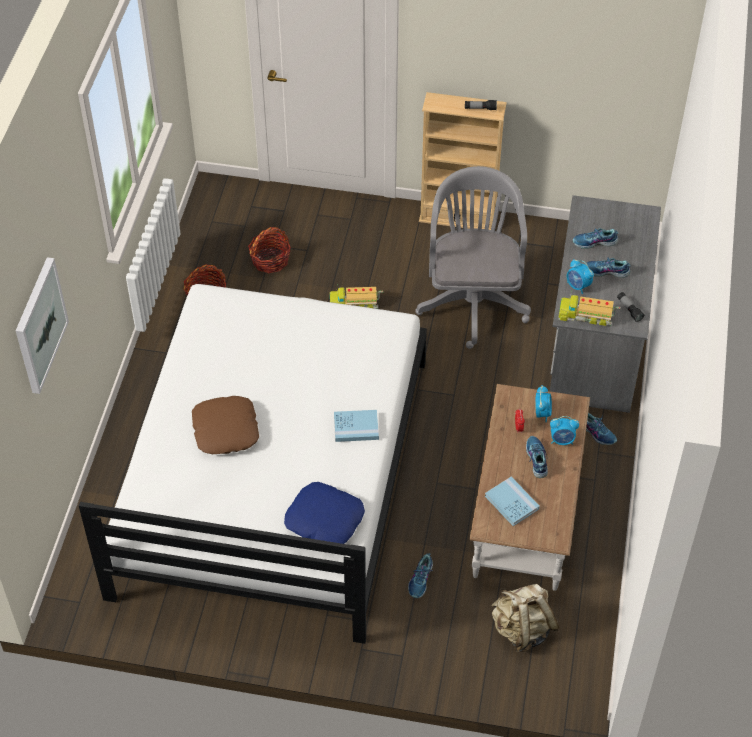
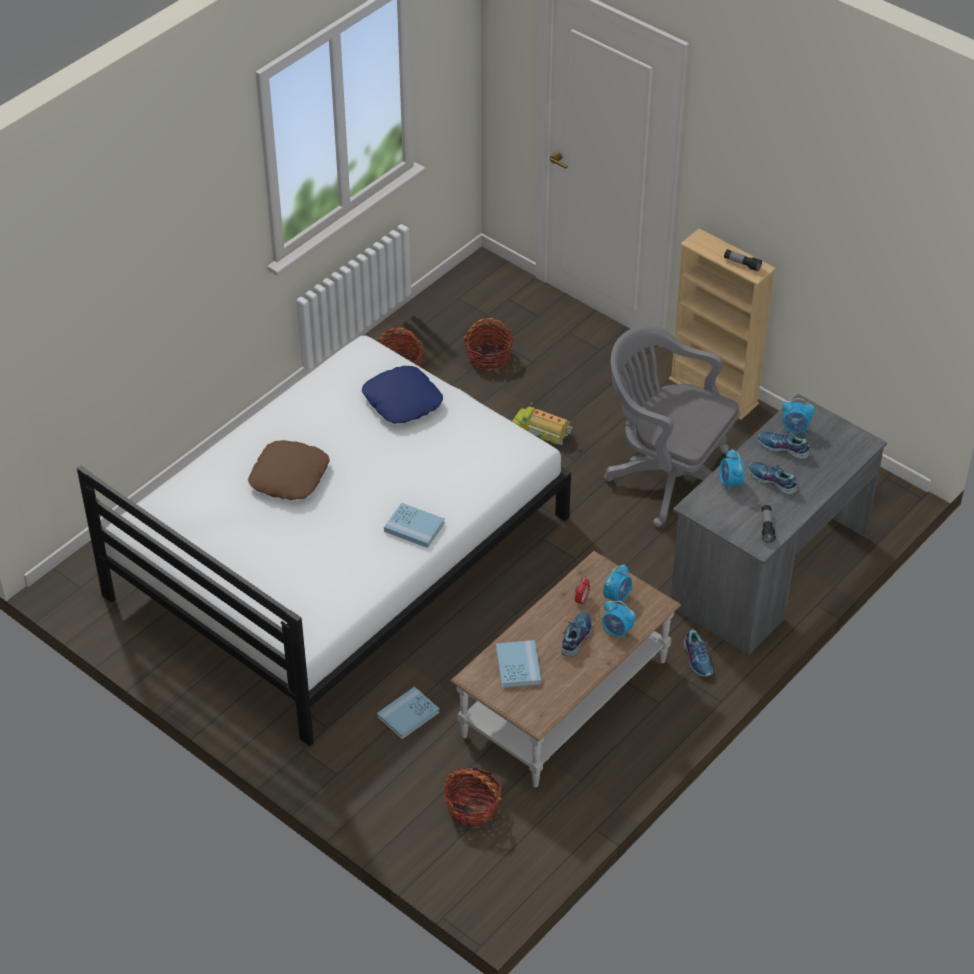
camera: 30 degrees right, 5 degrees down
(39, 325) = (118, 280): picture -> none
(324, 520) = (318, 596): blue pillow -> blue pillow (402, 401)
(421, 580) = (408, 714): shoe -> blue book
(473, 299) = (667, 476): grey office chair -> grey office chair turned 90 degrees counterclockwise
(522, 629) = (472, 807): beige backpack -> basket
(586, 314) = (716, 513): toy truck -> none
(591, 224) = (795, 429): none -> alarm clock

